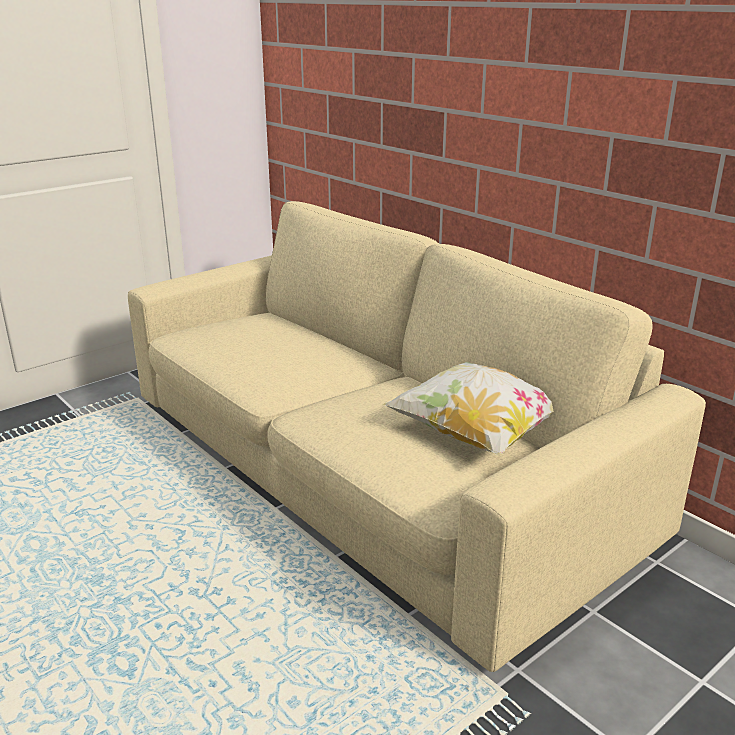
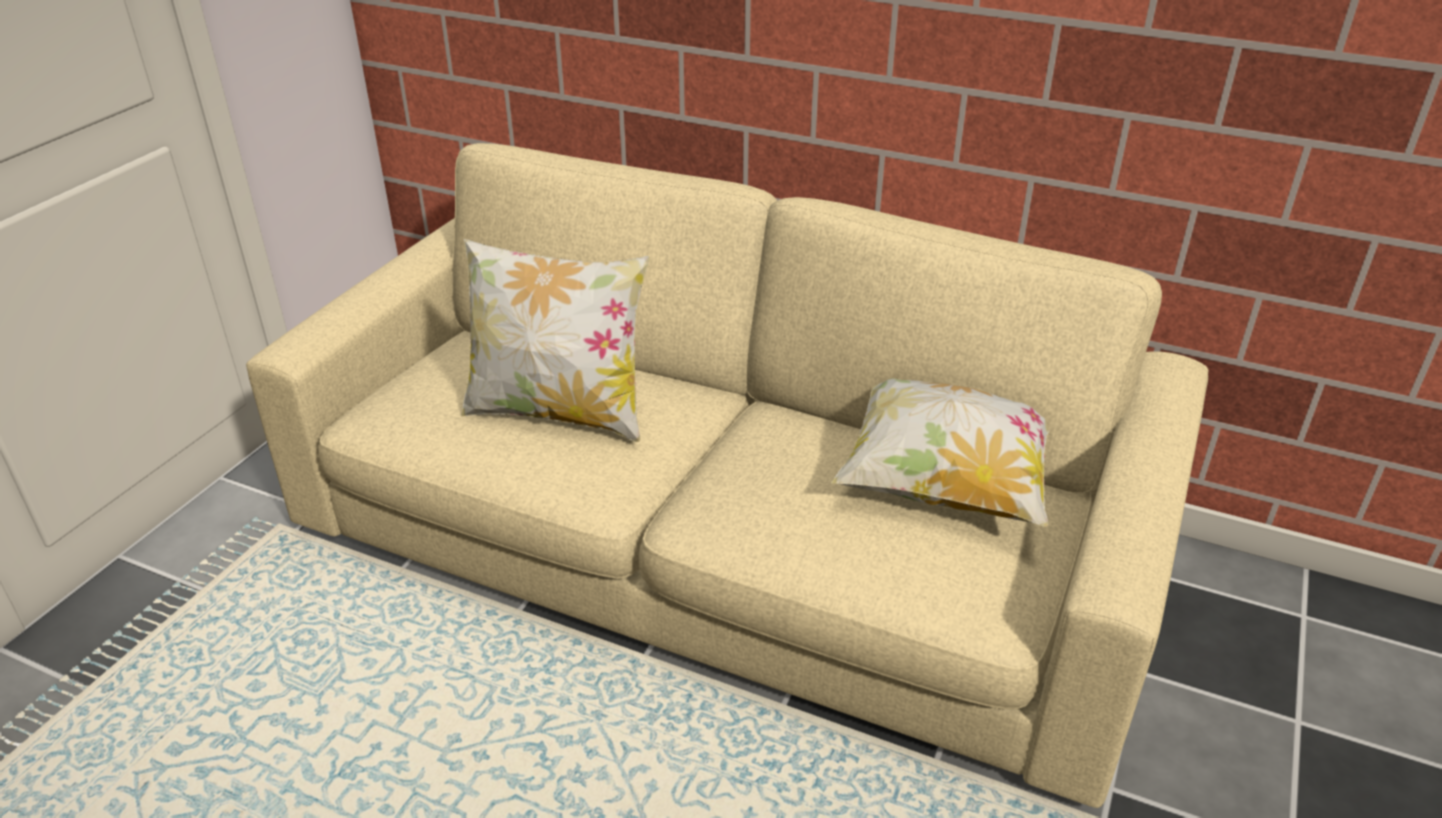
camera: 25 degrees left, 10 degrees up
(275, 350) = (559, 412): none -> pillow

